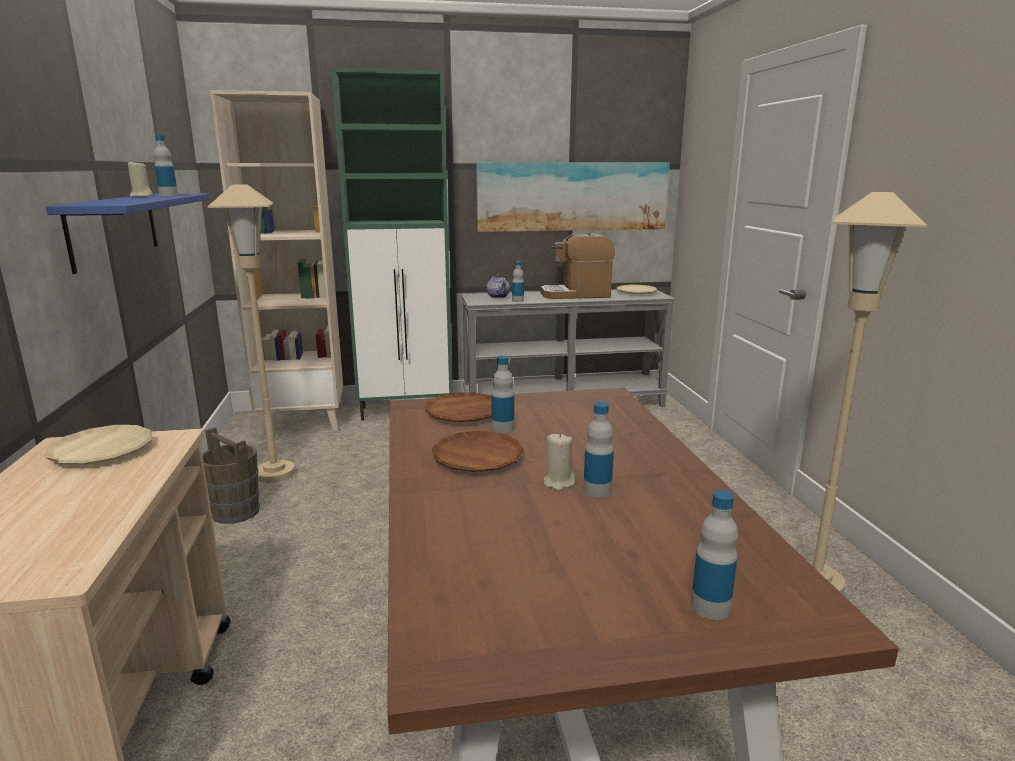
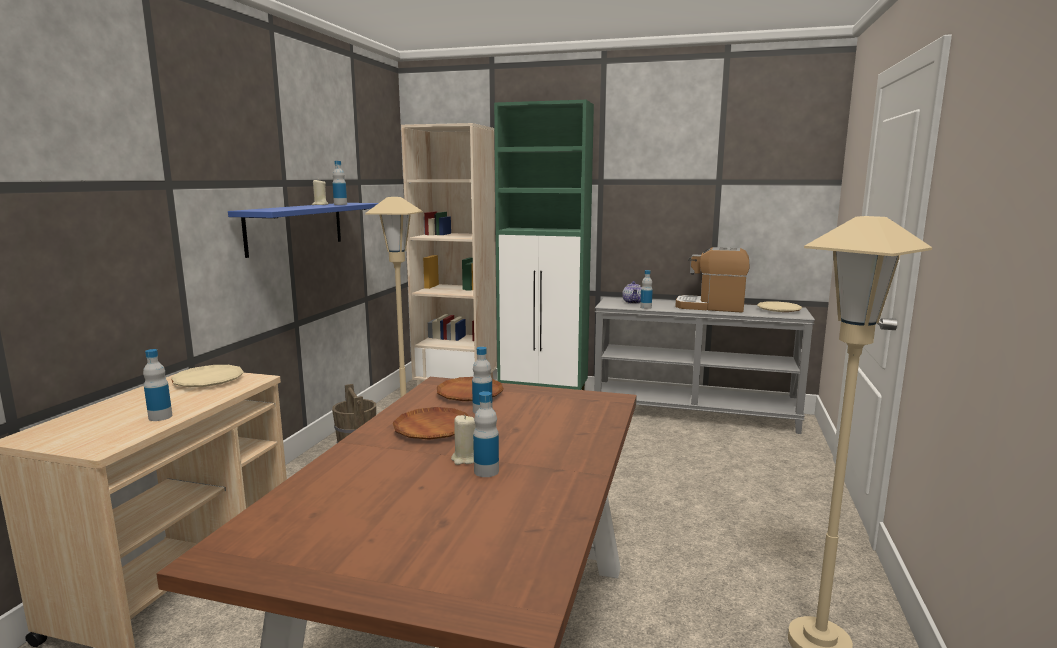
camera: 25 degrees right, 5 degrees down
(572, 196) = (718, 211): picture -> none
(710, 607) = (443, 575): bottle -> bottle (160, 417)

